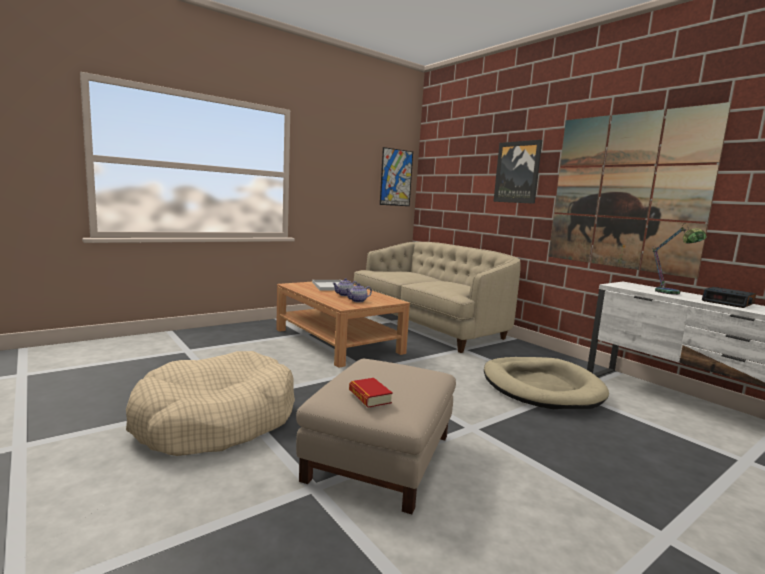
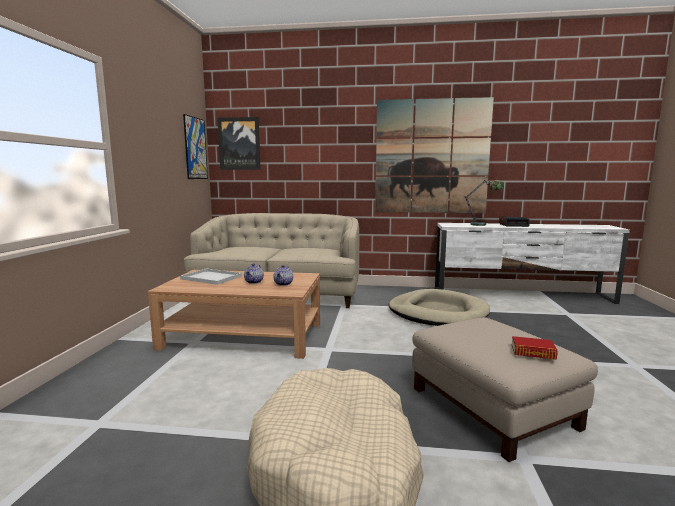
camera: 45 degrees left, 0 degrees up
(517, 172) = (335, 142): picture -> picture (239, 144)

